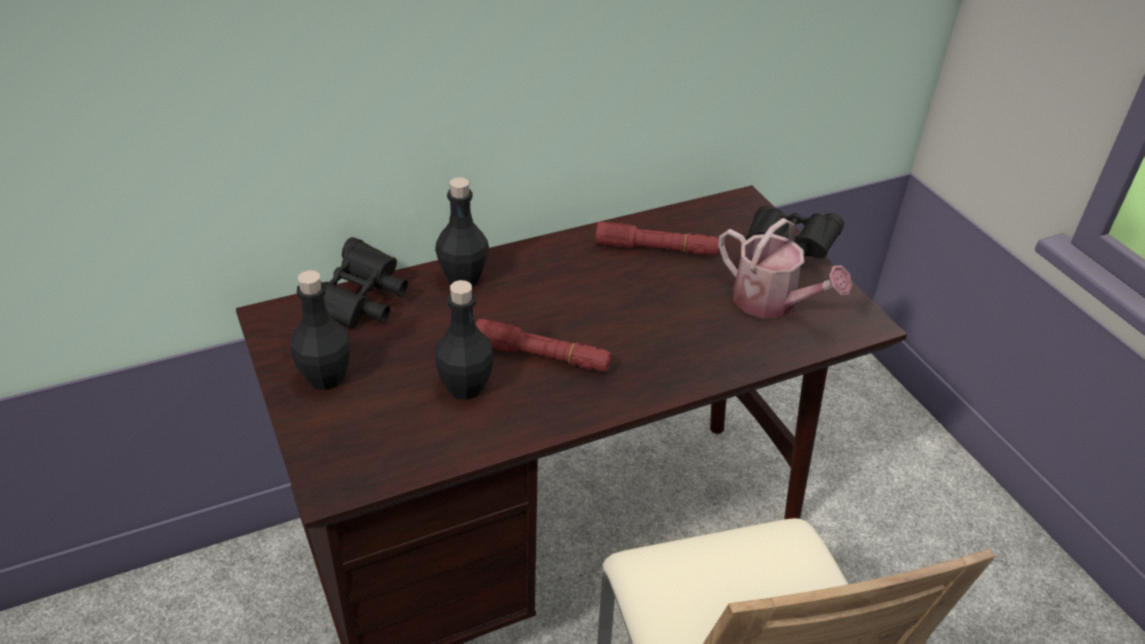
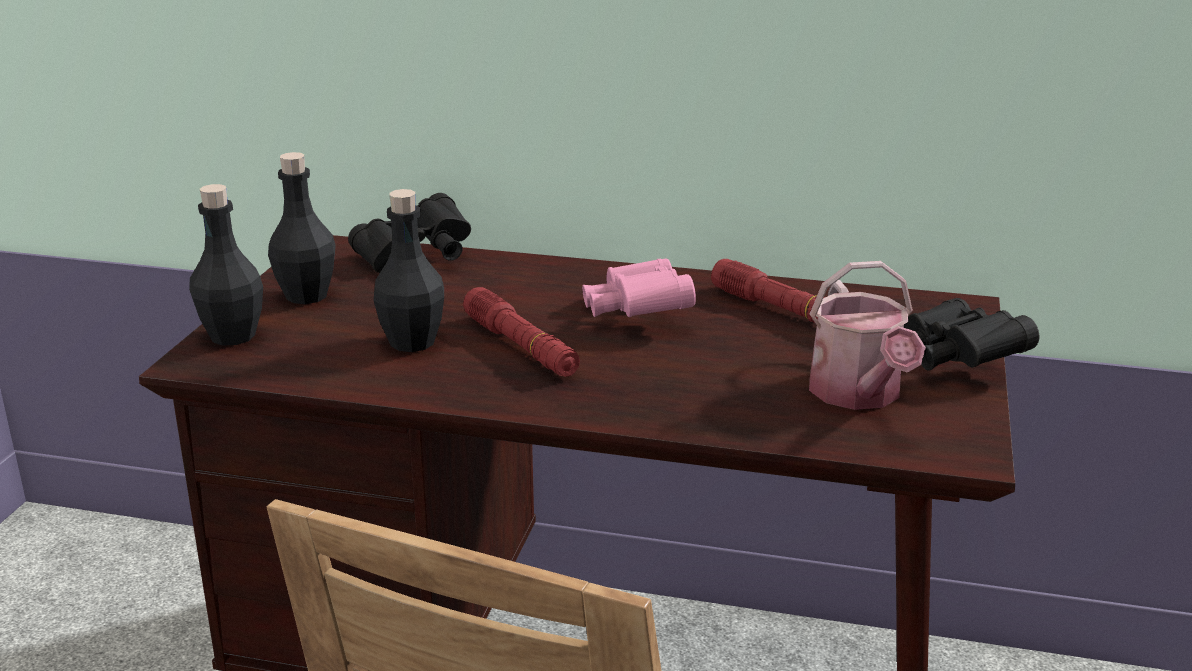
camera: 40 degrees right, 15 degrees down
(463, 279) = (535, 272): black bottle -> black bottle (232, 336)
(576, 290) = (637, 313): none -> pink binoculars

